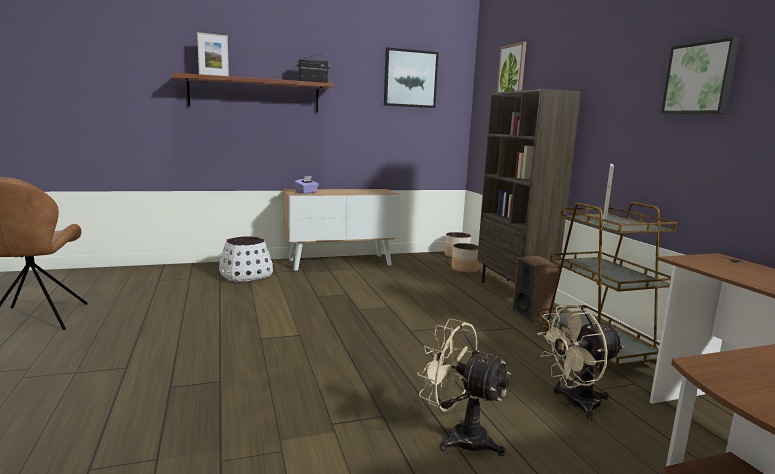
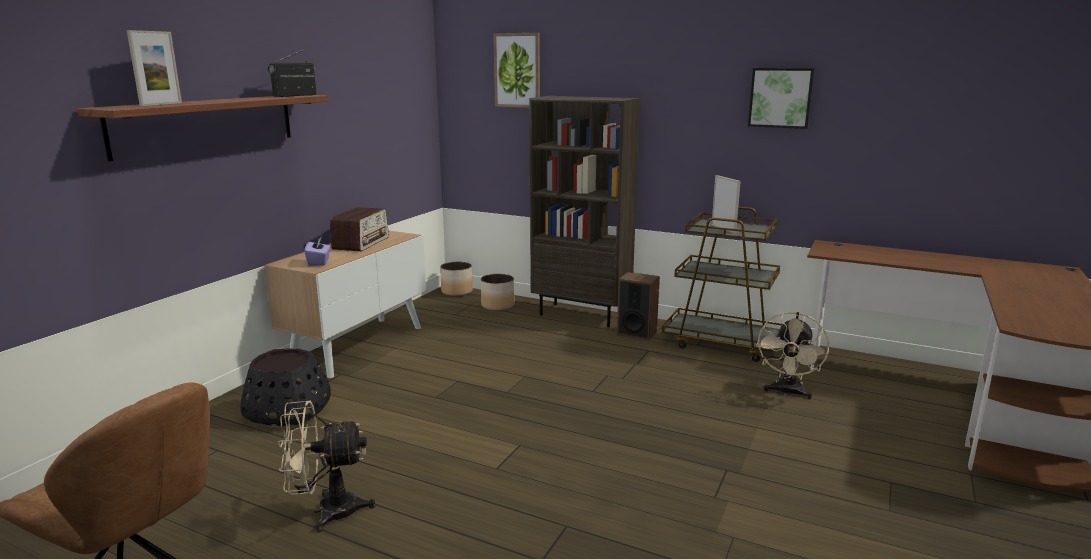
camera: 45 degrees left, 5 degrees up
(246, 275) = (288, 411): white planter -> black planter
(355, 191) = (361, 243): none -> radio
(410, 78) = (381, 73): picture -> none
(459, 437) = (787, 453): beige fan -> beige fan (327, 511)

